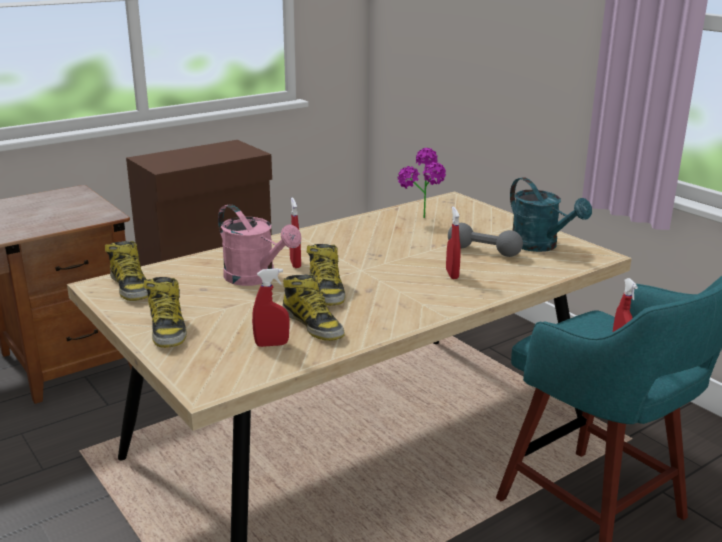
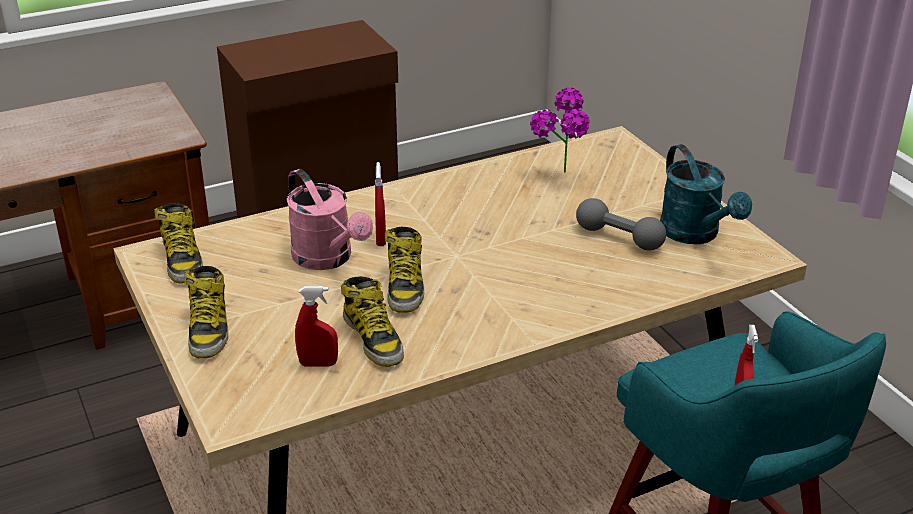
camera: 10 degrees right, 10 degrees up
(452, 274) = (565, 273): red spray bottle -> none

